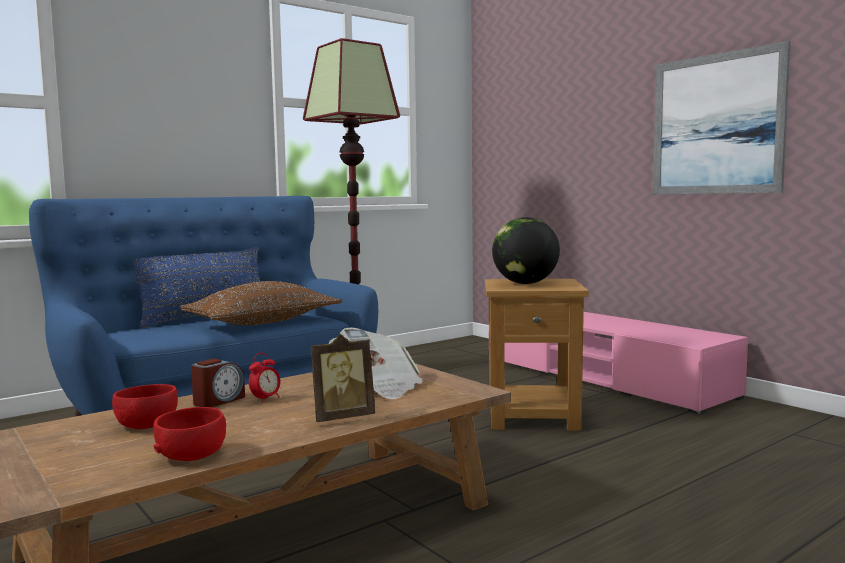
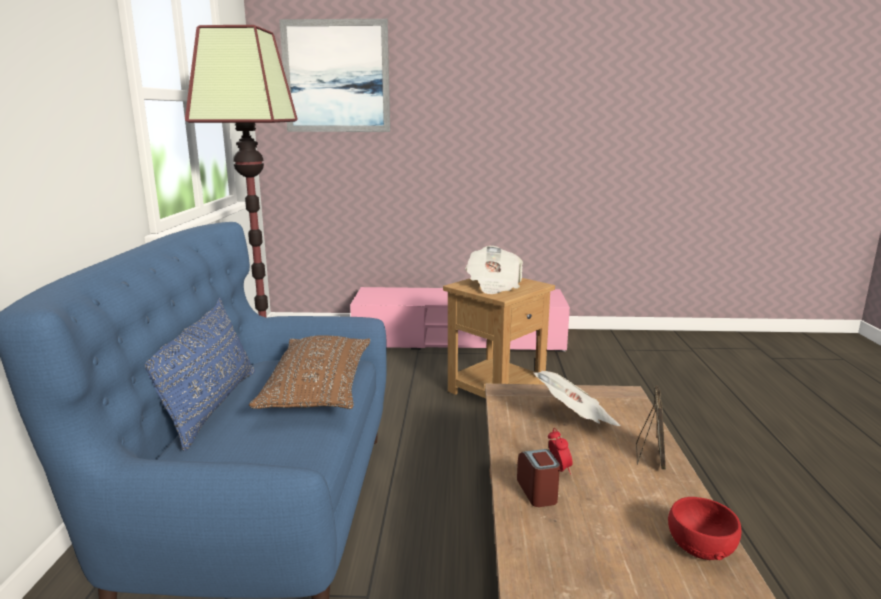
camera: 50 degrees left, 10 degrees up
(147, 424) = (580, 547): red bowl -> none
(525, 283) = (494, 286): globe -> newspaper
(716, 124) = (533, 134): picture -> picture (336, 77)

